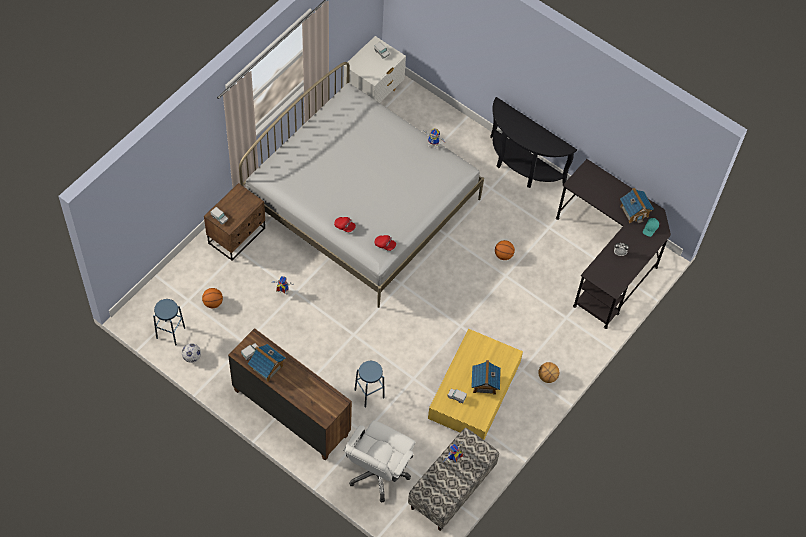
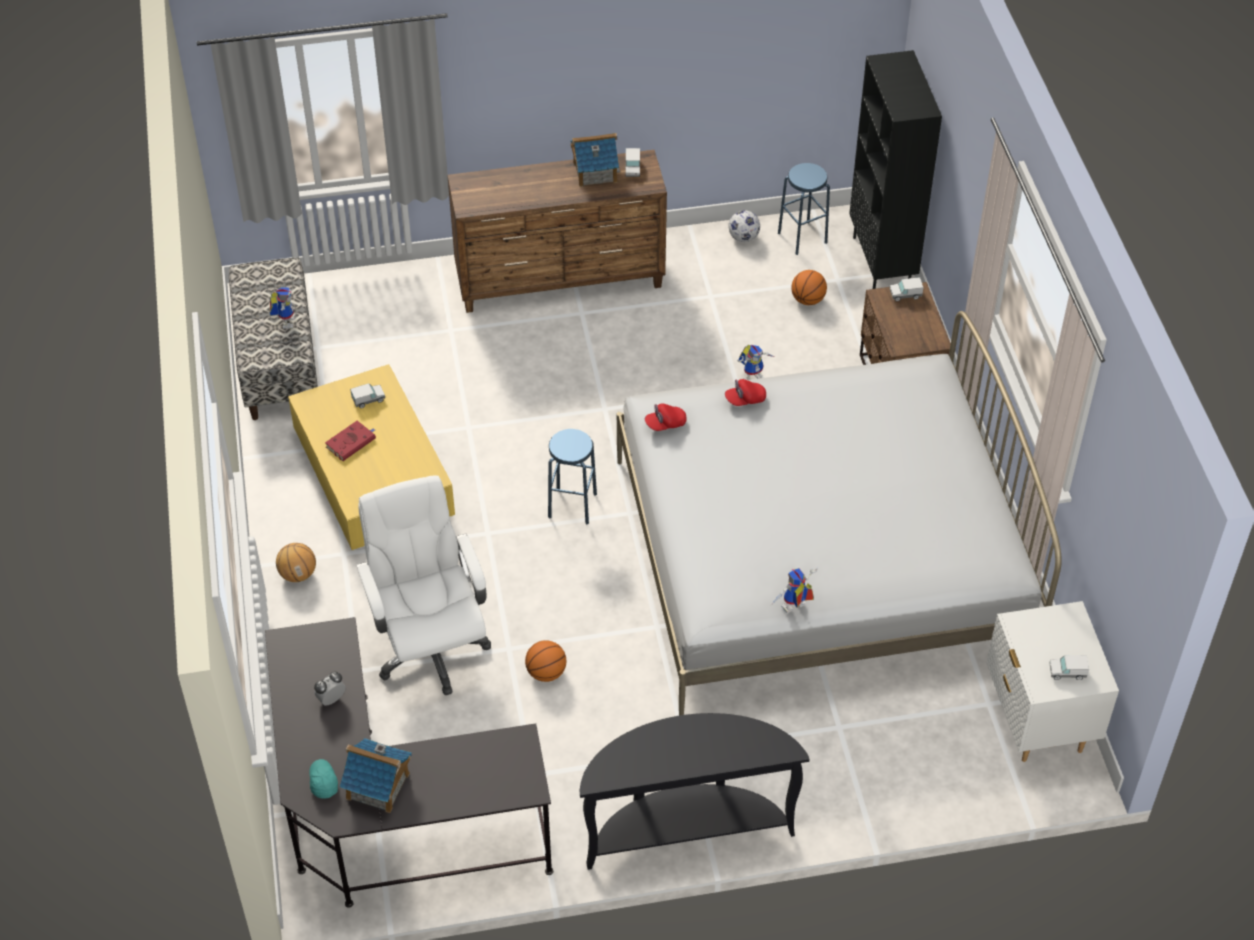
camera: 135 degrees right, 10 degrees down
(159, 290) = (882, 261): none -> black bookcase
(369, 393) = (499, 369): blue stool -> blue stool (572, 505)
(378, 473) = (383, 310): white office chair -> white office chair (430, 647)
(484, 383) = (351, 442): toy house -> red book

